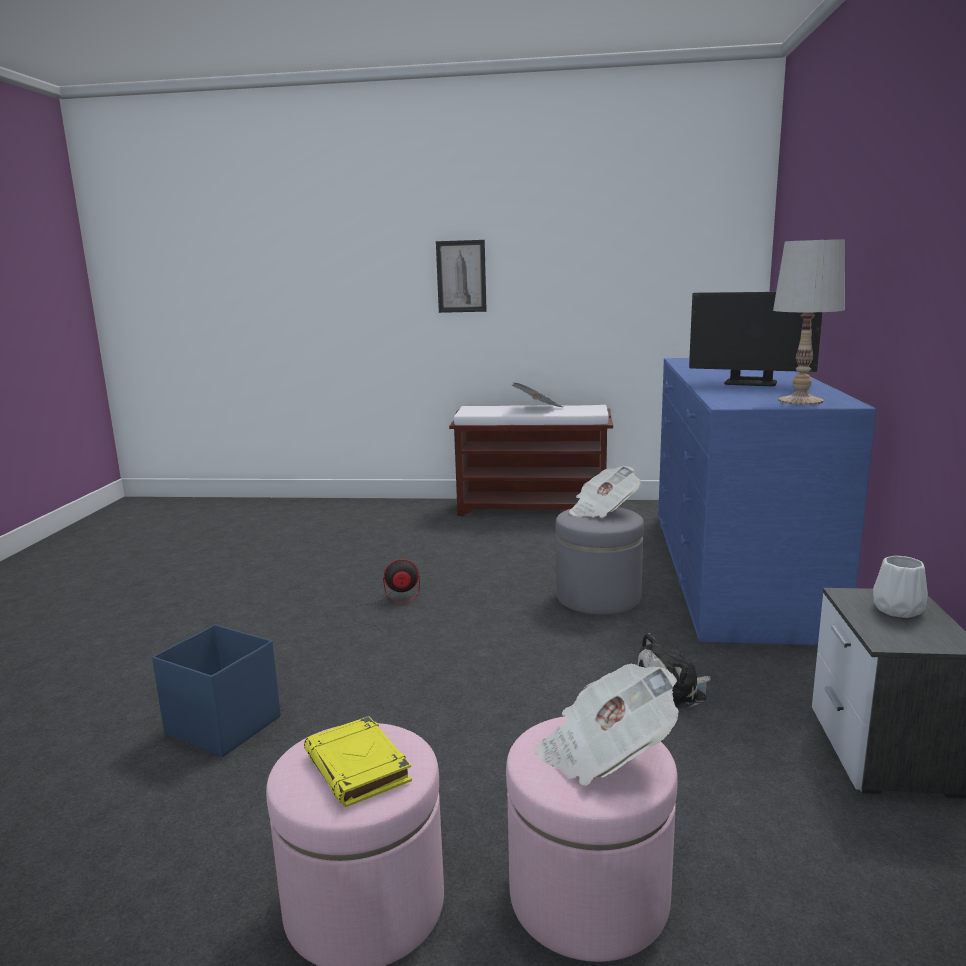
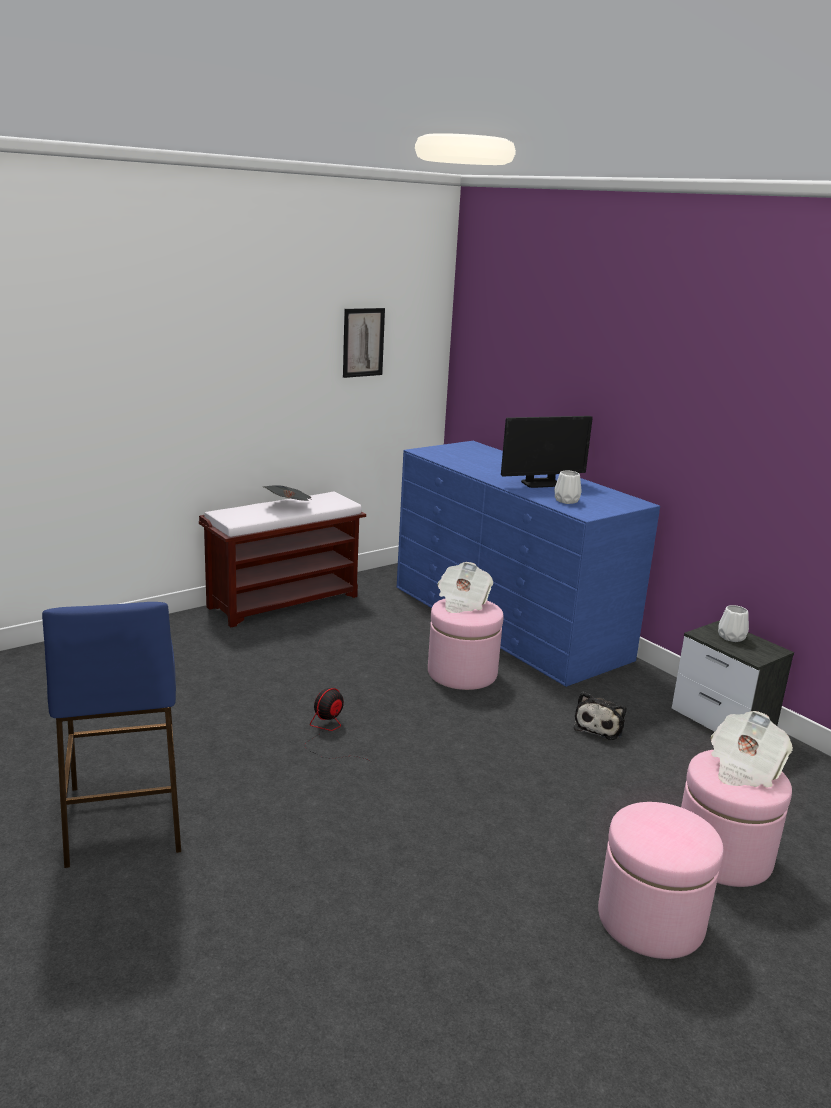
camera: 45 degrees left, 5 degrees up
(162, 610) = (124, 819): none -> blue stool
(223, 725) = (386, 879): blue storage box -> none
(358, 768) = (674, 831): yellow book -> none
(461, 276) = (201, 377): picture -> picture (363, 342)
(598, 597) = (462, 673): grey ottoman -> pink ottoman
(740, 395) = (567, 501): none -> white vase
(800, 401) = (612, 503): white table lamp -> none

